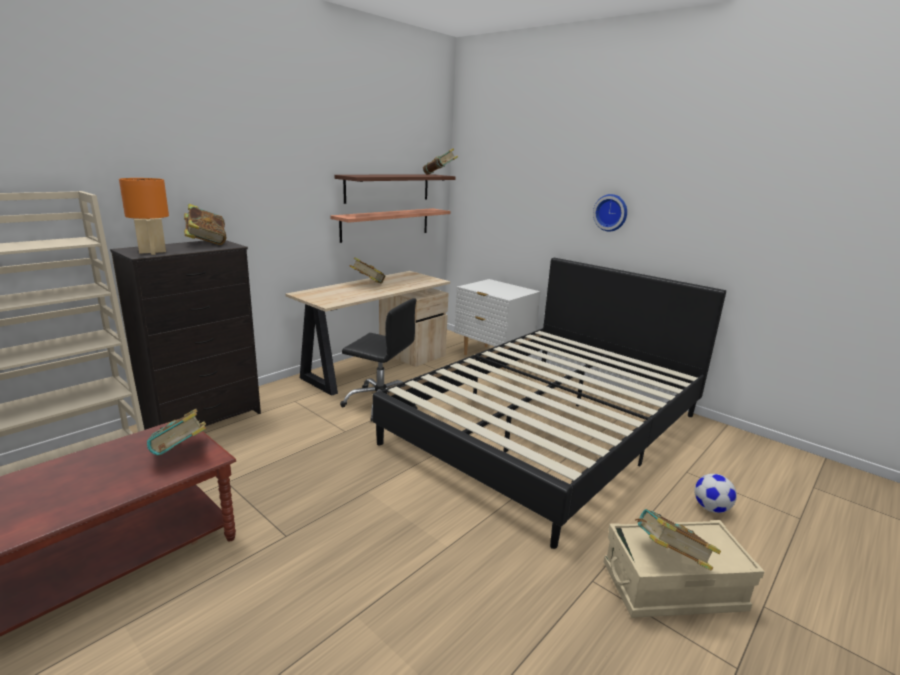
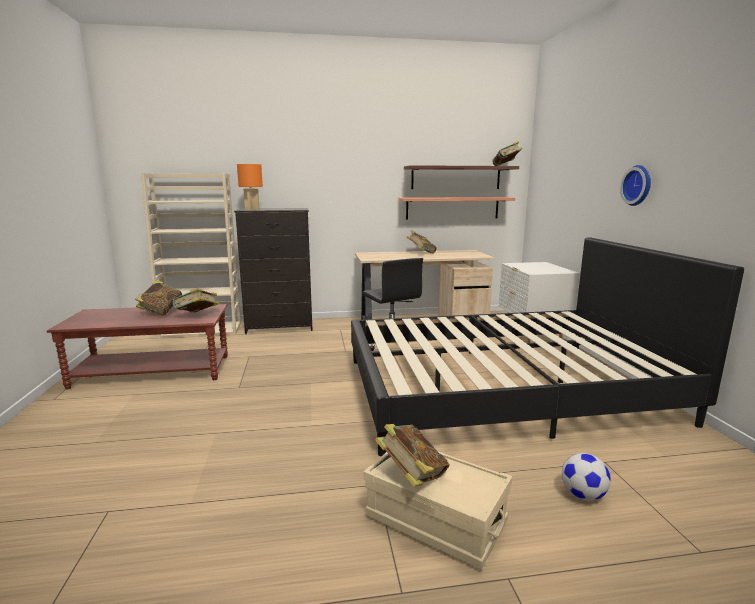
camera: 40 degrees right, 5 degrees down
(206, 243) = (292, 208): book -> book (161, 312)

